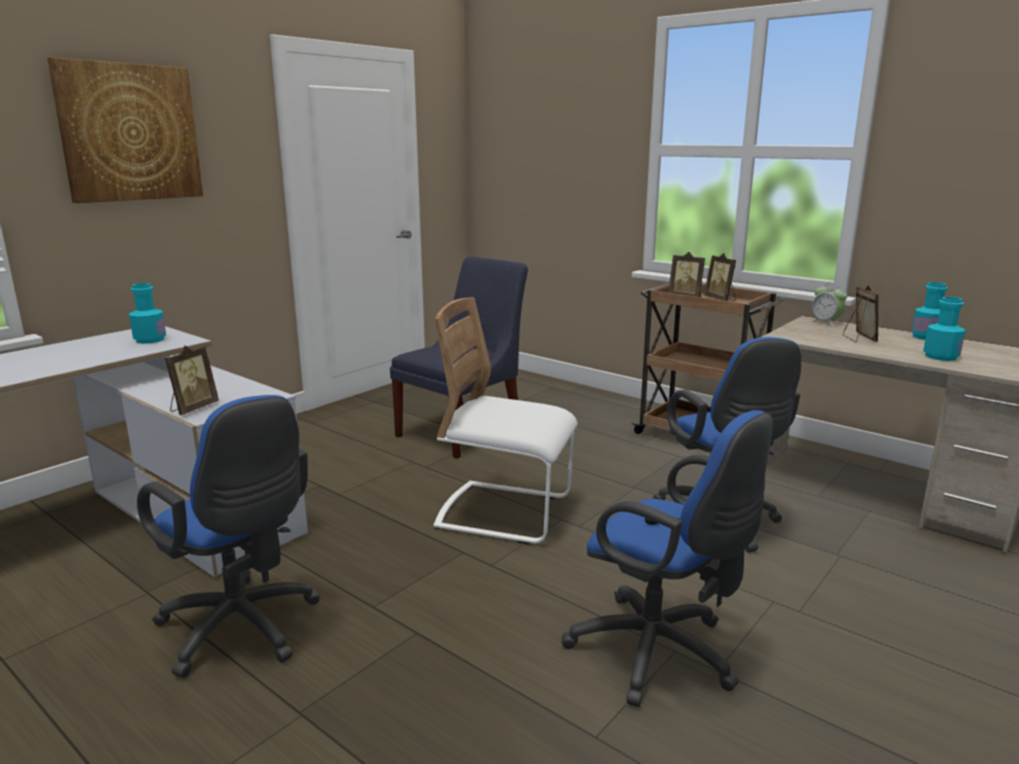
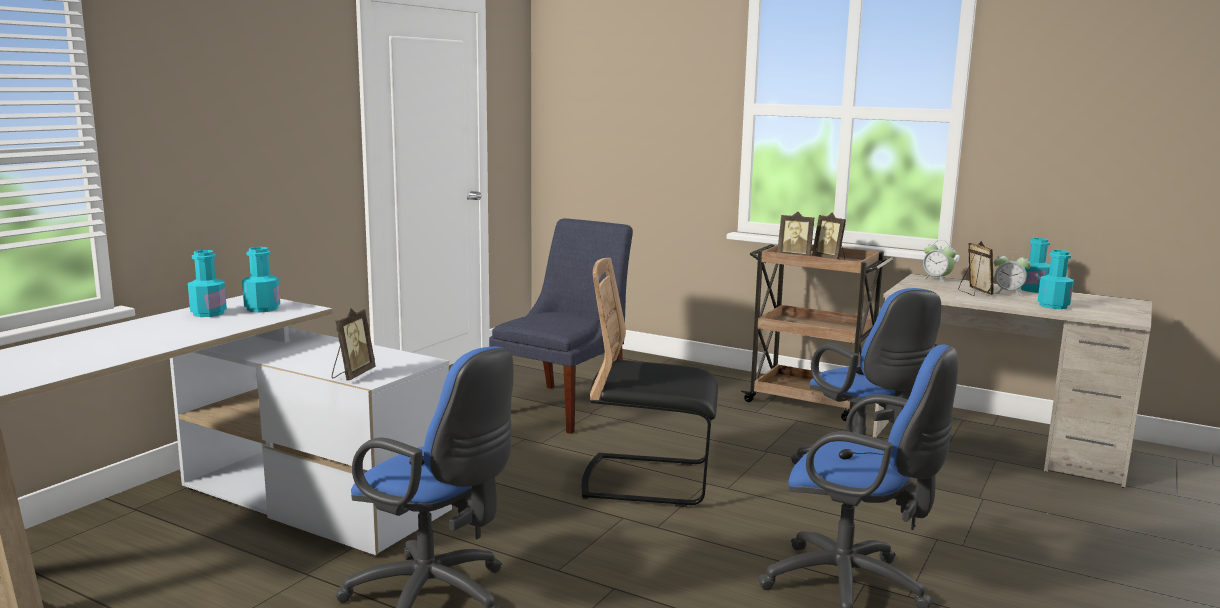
camera: 10 degrees left, 5 degrees down
(100, 343) = (208, 313): none -> turquoise bottle
(130, 133) = (225, 86): picture -> none
(505, 513) = (648, 481): white chair -> black chair
(897, 340) = (1008, 293): none -> alarm clock

